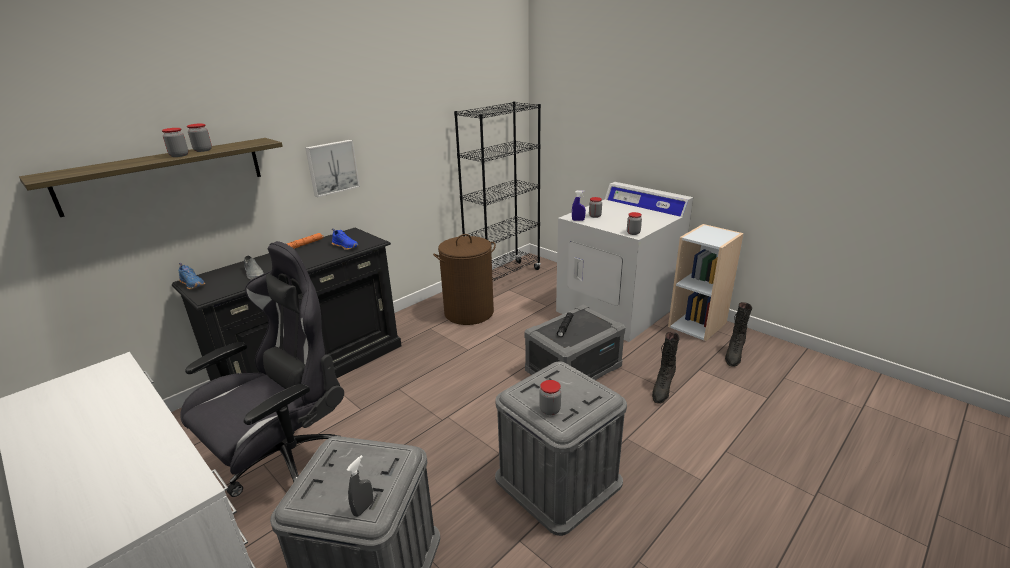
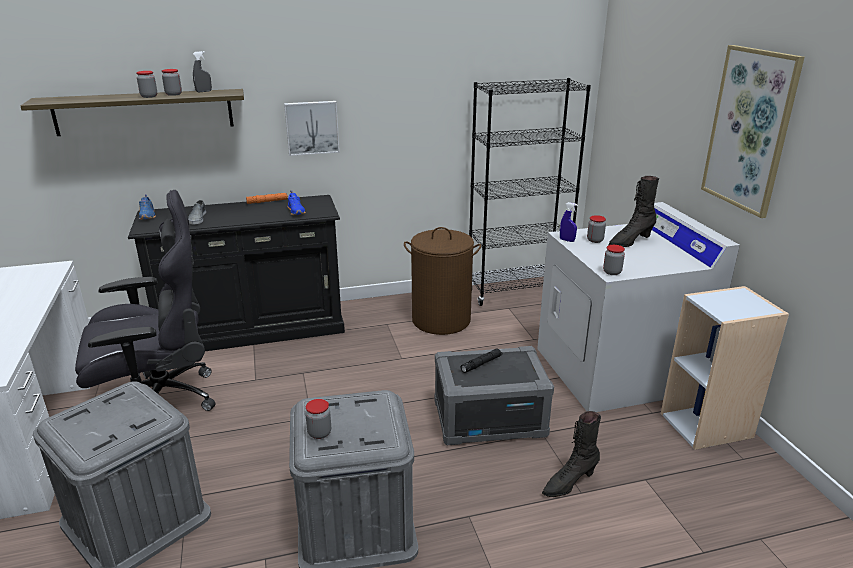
camera: 30 degrees right, 0 degrees up
(363, 508) = (89, 446): grey spray bottle -> grey spray bottle (204, 91)
(687, 117) = (749, 130): none -> picture
(733, 355) = (715, 482): black boot -> black boot (630, 242)

